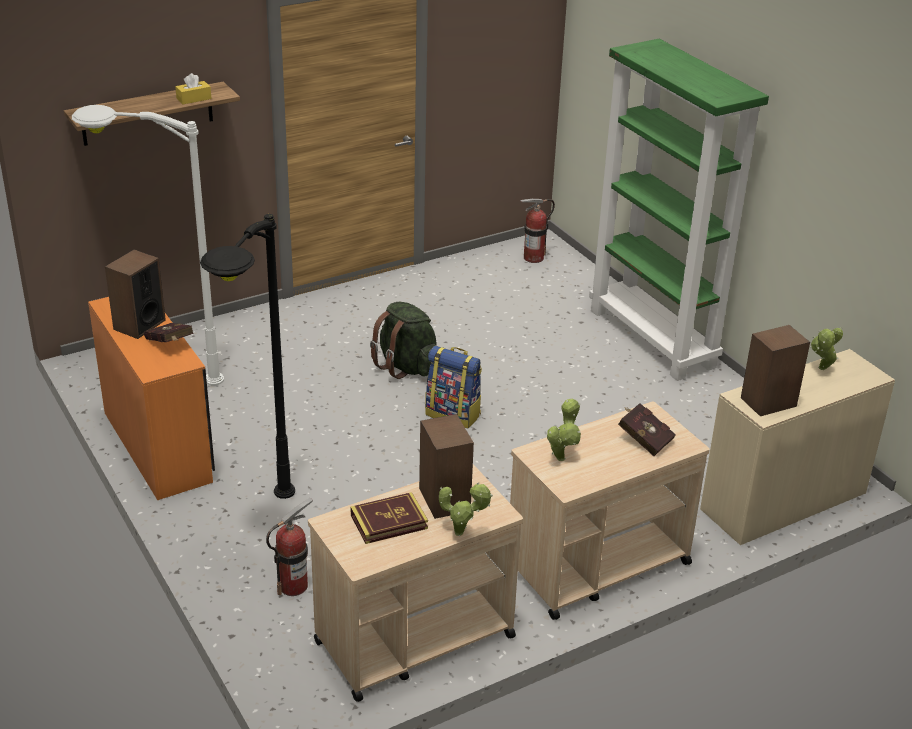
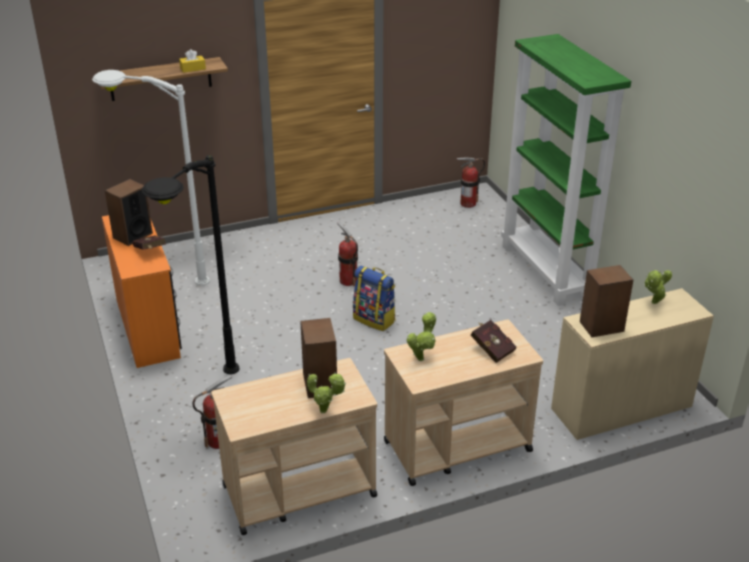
camera: 10 degrees right, 0 degrees up
(389, 522) = (272, 398): book -> none
(406, 367) = (348, 281): green backpack -> fire extinguisher

